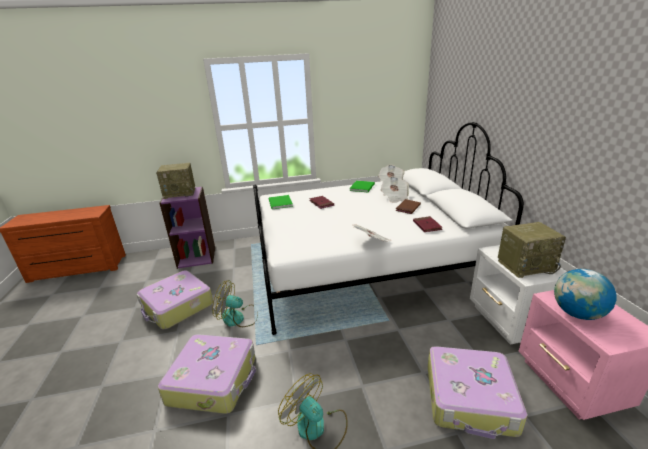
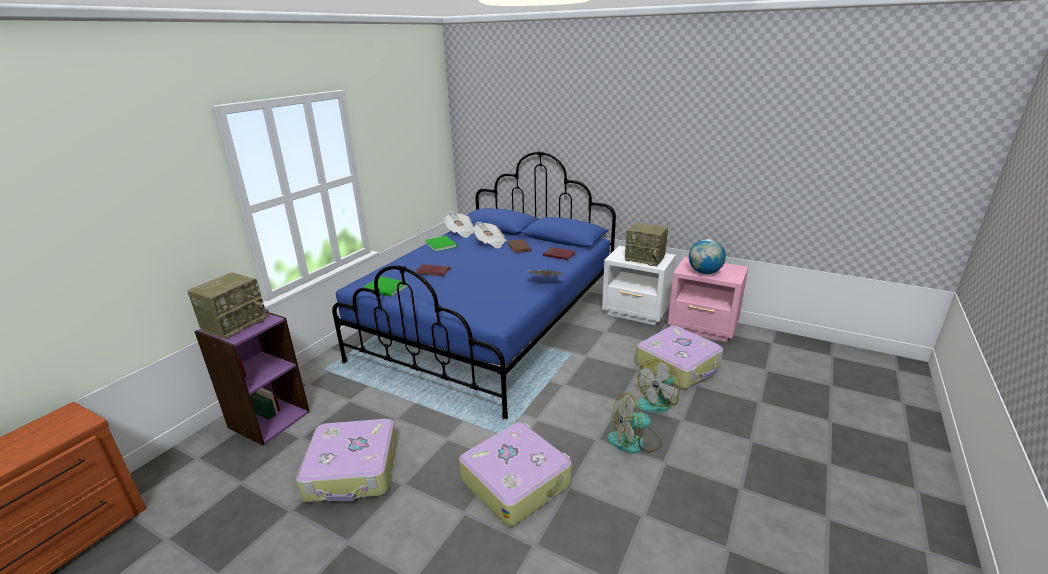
camera: 50 degrees left, 0 degrees up
(238, 318) = (448, 431): fan -> fan (658, 401)
(367, 266) = (491, 327): white bed -> blue bed
(525, 265) = (645, 259): radio -> radio turned 90 degrees clockwise

